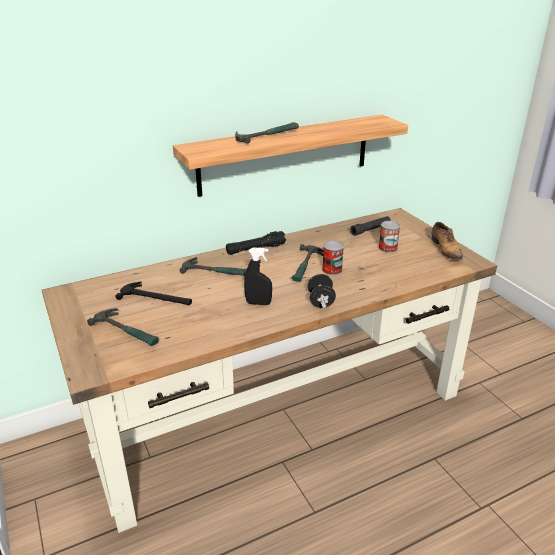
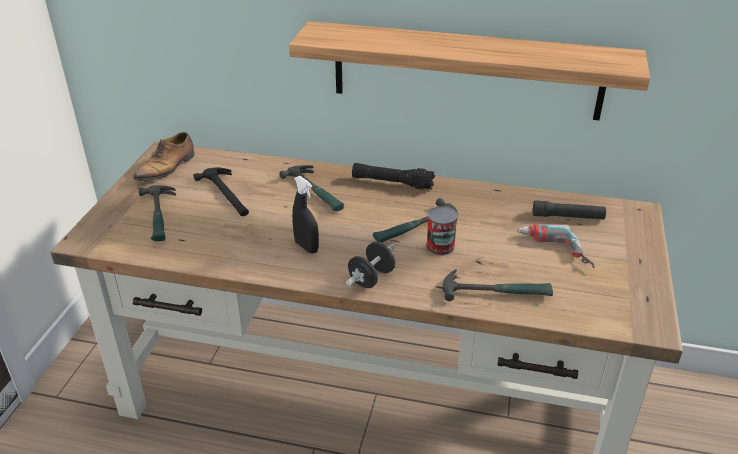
camera: 40 degrees right, 5 degrees up
(267, 136) = (424, 39): hammer -> hammer (496, 291)
(388, 248) = (553, 251): can -> power drill
(446, 249) = (635, 291): shoe -> shoe (167, 168)

